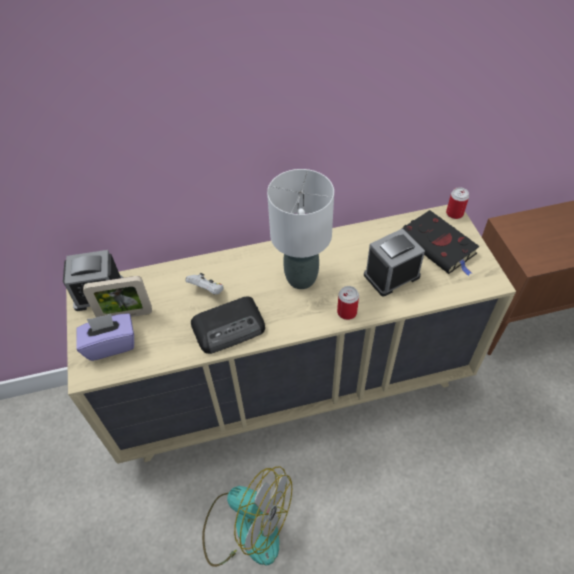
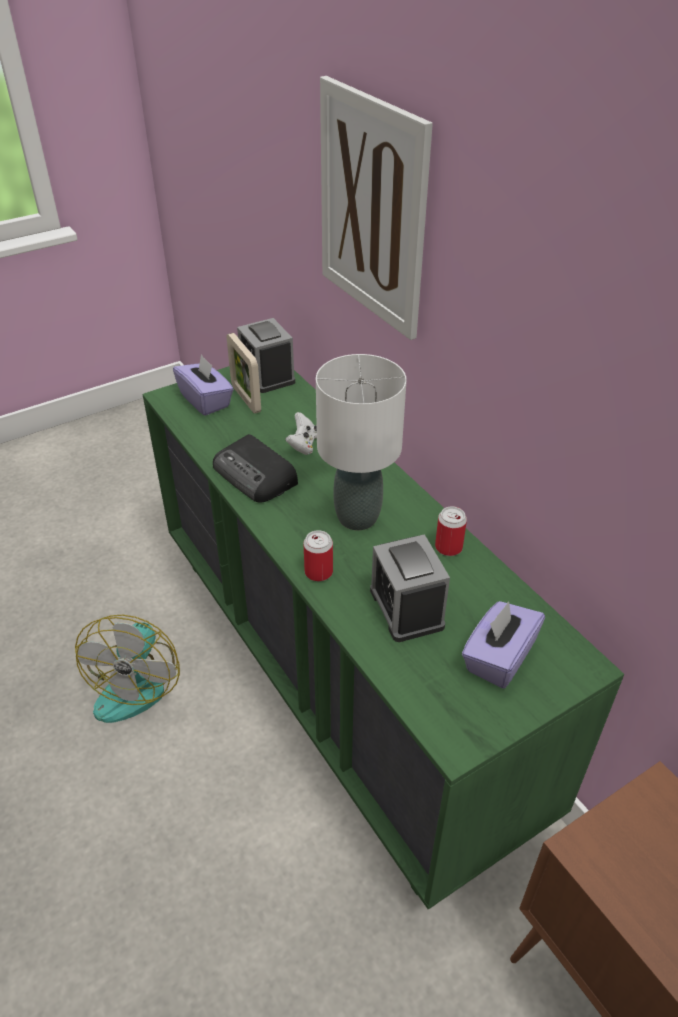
camera: 70 degrees right, 10 degrees down
(169, 100) = (372, 209): none -> picture
(291, 384) = (339, 677): beige dresser -> green dresser
(391, 275) = (406, 608): alarm clock -> alarm clock turned 150 degrees counterclockwise
(439, 246) = (498, 658): black book -> purple tissue box
(454, 213) = (589, 670): can -> can (448, 547)

